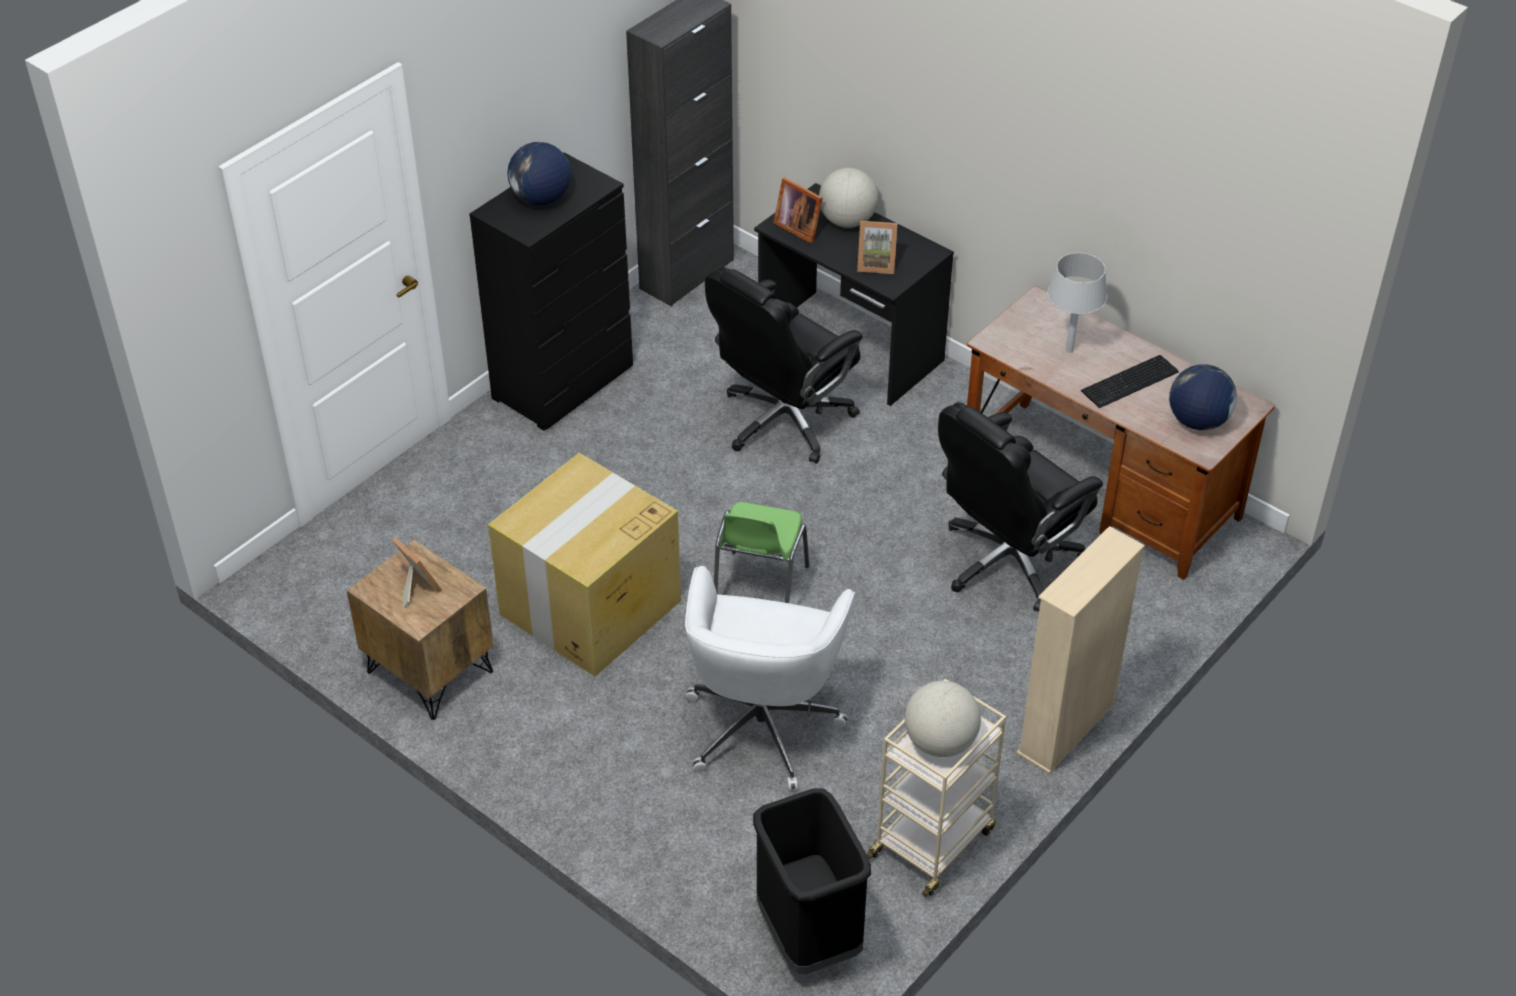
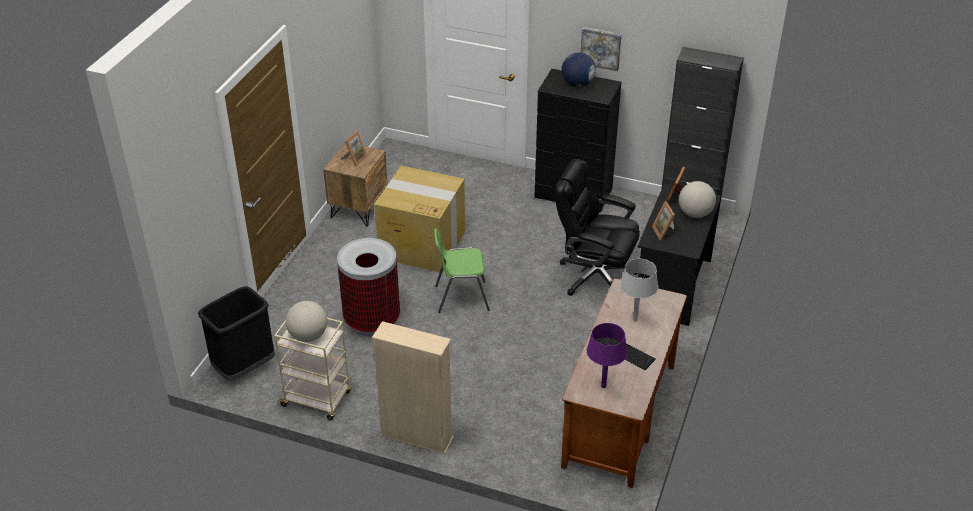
camera: 70 degrees right, 5 degrees down
(520, 122) = (601, 48): none -> picture
(763, 723) = (371, 320): white office chair -> trash can
(1008, 562) = (534, 387): black office chair -> none
(1197, 421) = (603, 386): globe -> purple table lamp

